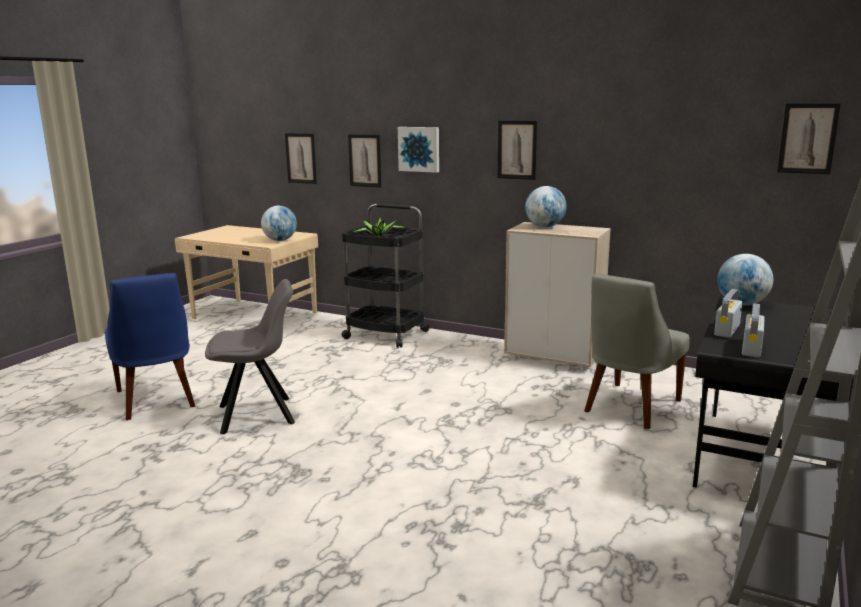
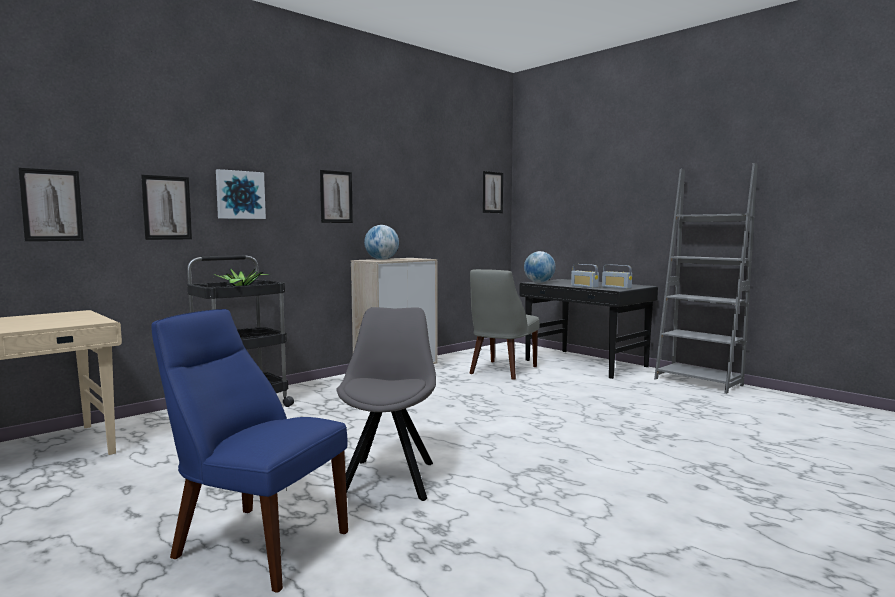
camera: 70 degrees left, 10 degrees down
(156, 400) = (255, 543): blue chair -> blue chair turned 150 degrees counterclockwise
(280, 240) = (87, 318): globe -> none
(629, 407) = (501, 371): grey chair -> grey chair turned 60 degrees clockwise

